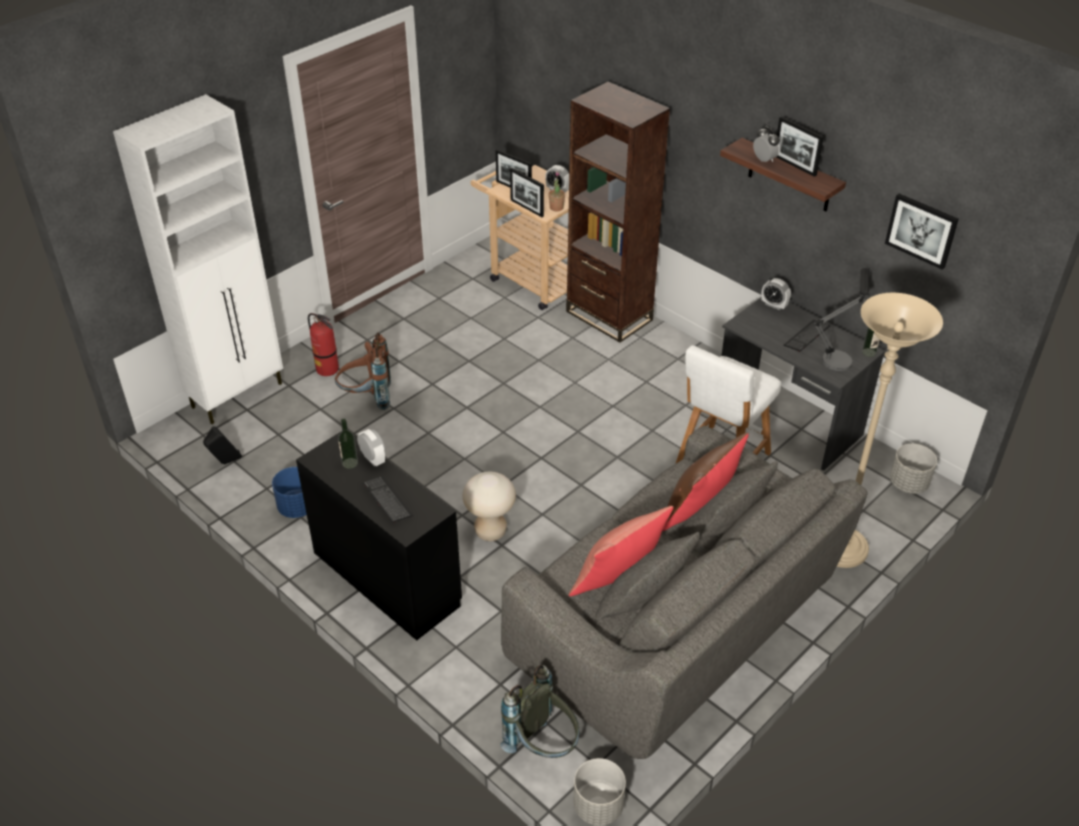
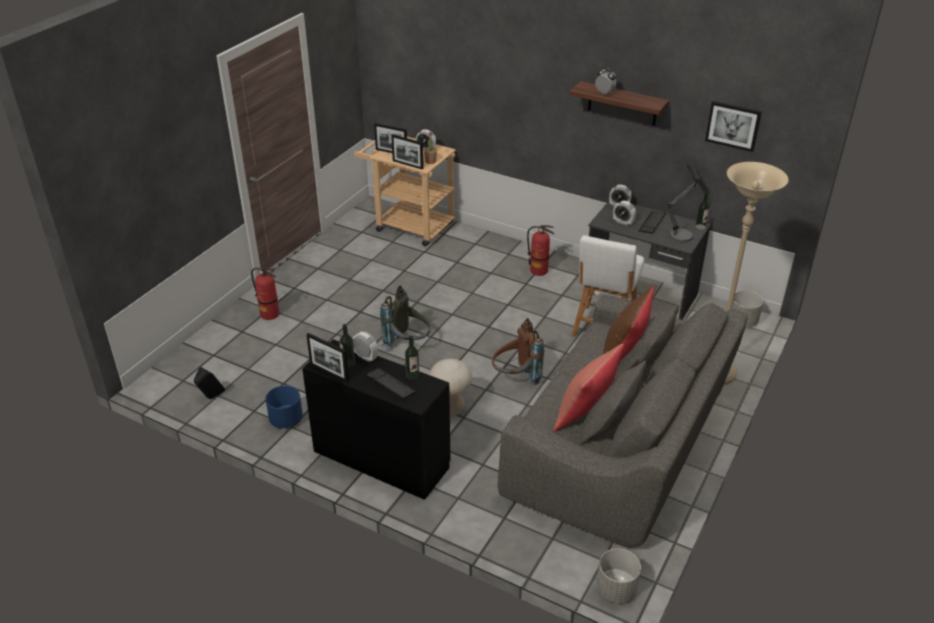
camera: 15 degrees left, 5 degrees down
(238, 395) = (202, 345): white cabinet -> none
(367, 398) = (311, 330): brown backpack -> brown backpack (516, 377)
(417, 493) = (412, 375): none -> bottle
(543, 746) = (556, 555): grey backpack -> grey backpack (408, 344)
(609, 316) = (478, 242): brown bookcase -> none
(669, 367) = (539, 271): none -> fire extinguisher
(769, 330) = (623, 222): none -> alarm clock
(794, 165) = (628, 94): picture frame -> picture frame (329, 372)

